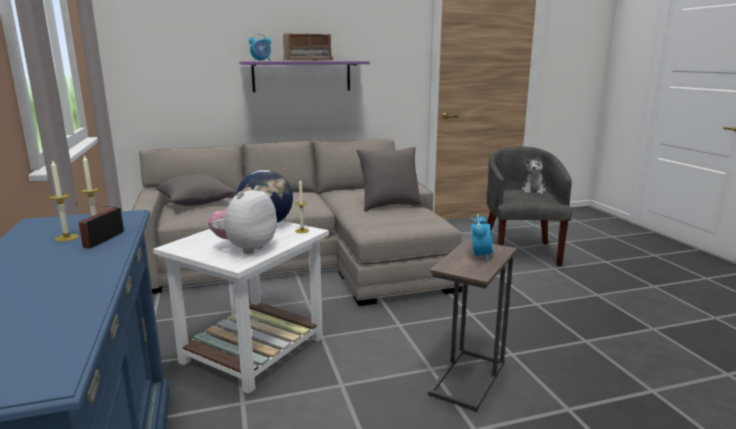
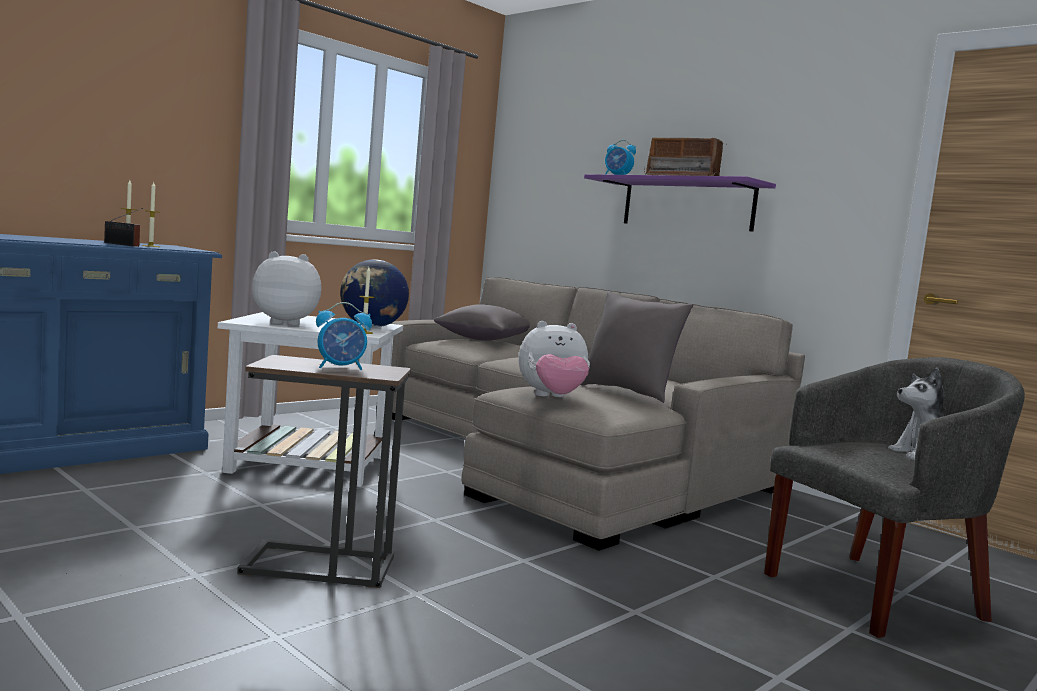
camera: 60 degrees right, 10 degrees down
(101, 240) = (122, 244): radio -> radio turned 135 degrees counterclockwise
(401, 225) = (552, 398): none -> plush toy

